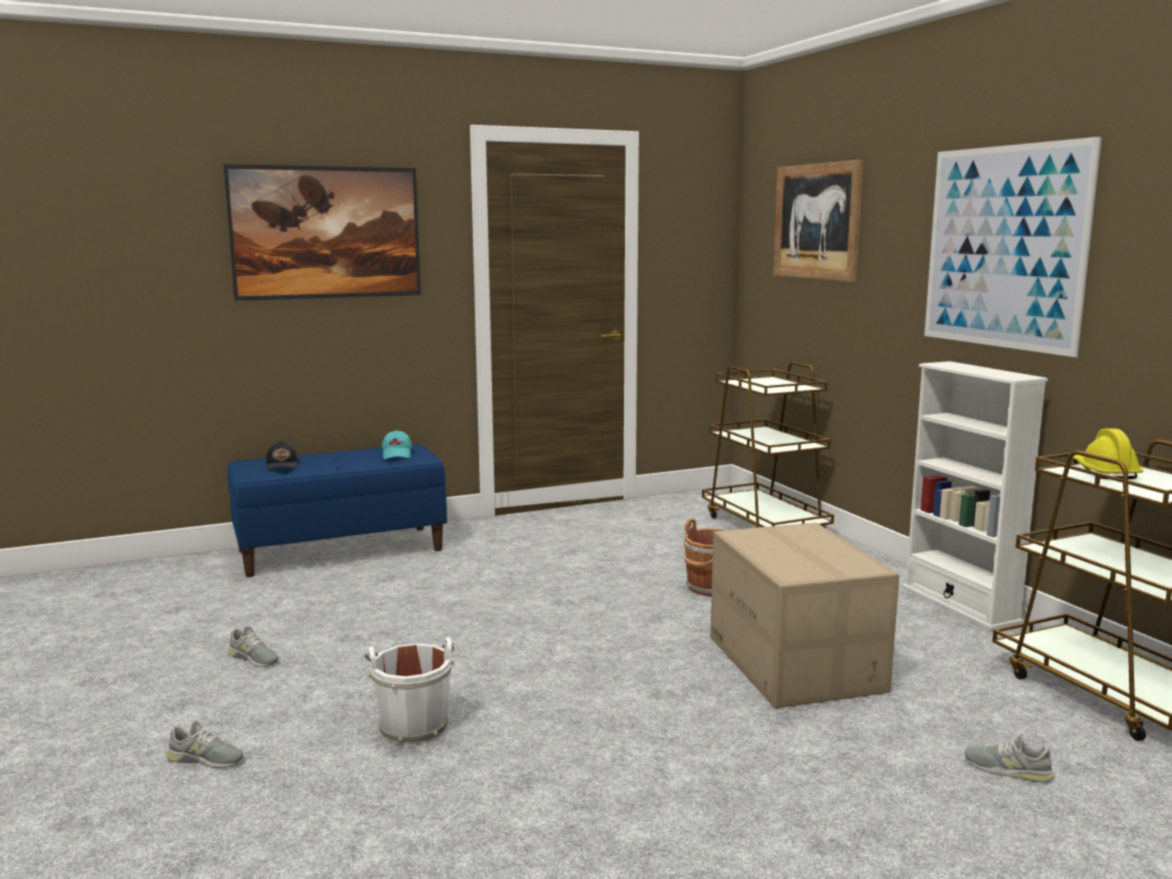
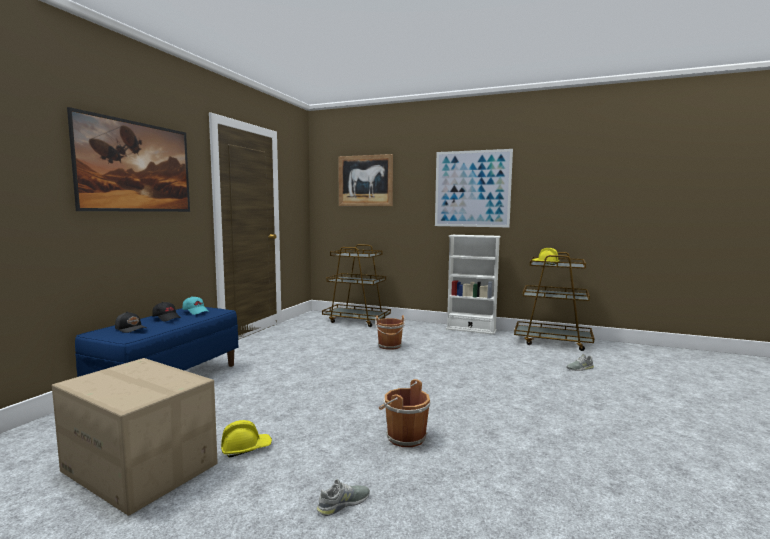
camera: 45 degrees left, 5 degrees down
(253, 658) = (246, 448): grey shoe -> yellow hard hat
(347, 458) = (167, 318): none -> black cap
(412, 726) = (404, 437): white bucket -> brown bucket
(796, 664) = (472, 360): cardboard box -> cardboard box (141, 467)

